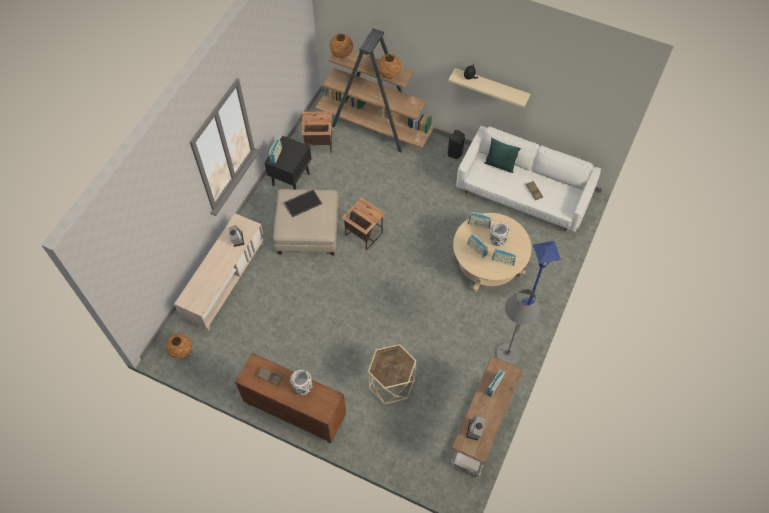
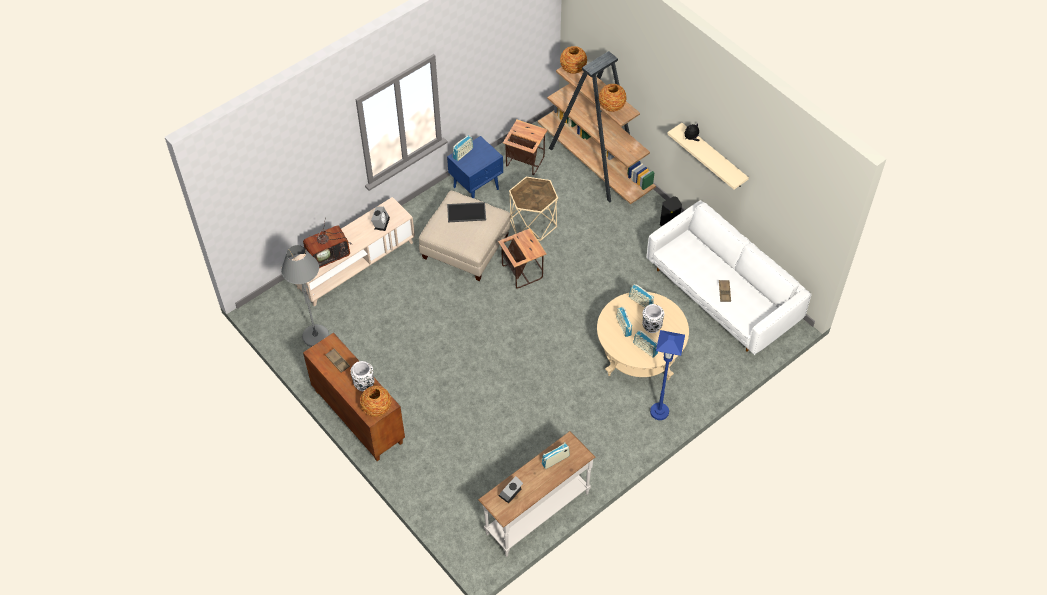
camera: 25 degrees right, 5 degrees down
(181, 350) = (278, 315): vase -> vase (376, 408)
(207, 283) = (329, 254): none -> television
(291, 179) = (477, 188): black nightstand -> blue nightstand
(391, 383) = (469, 429): beige side table -> beige side table (533, 223)
(499, 165) = (702, 251): green pillow -> none
(507, 354) = (608, 451): grey floor lamp -> grey floor lamp (316, 336)

